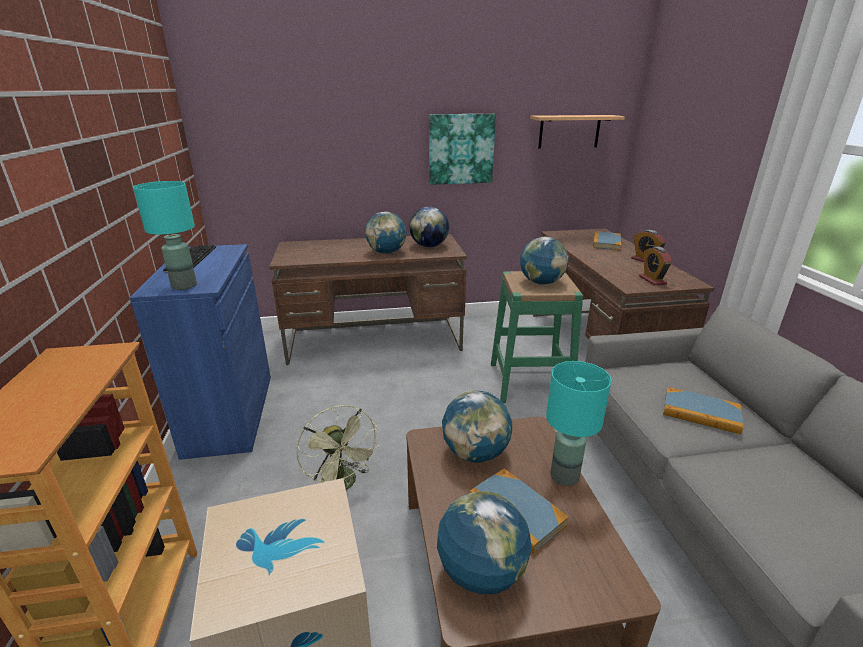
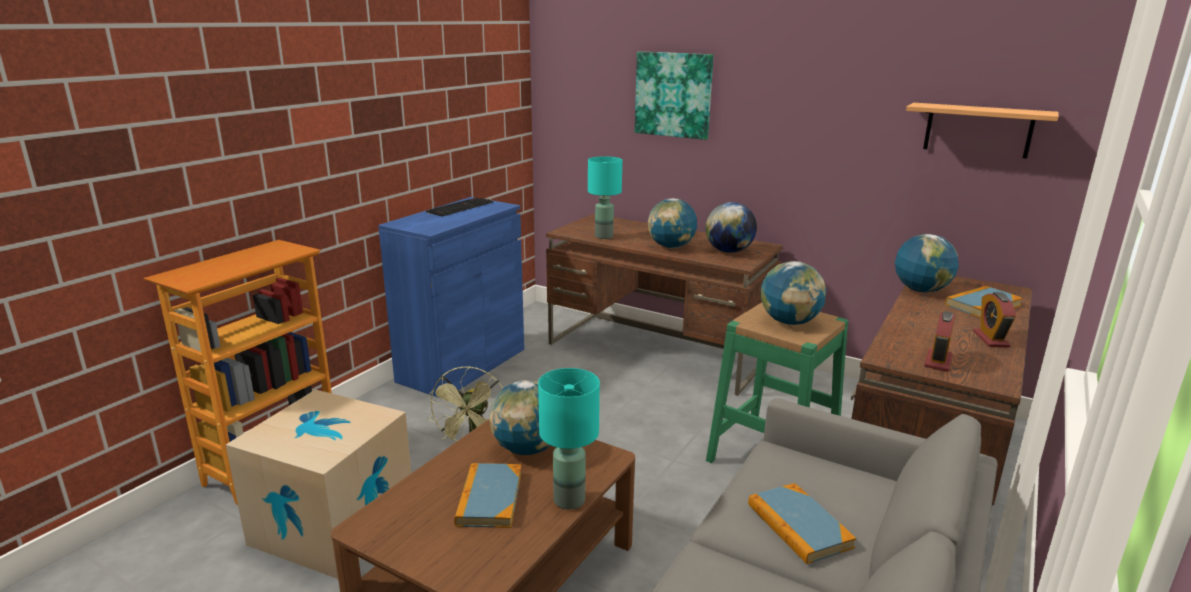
camera: 40 degrees right, 5 degrees down
(183, 286) = (419, 226): turquoise table lamp -> turquoise table lamp (603, 236)
(461, 149) = (808, 137): picture -> picture (673, 94)
(481, 572) = (407, 513): globe -> globe (921, 290)

